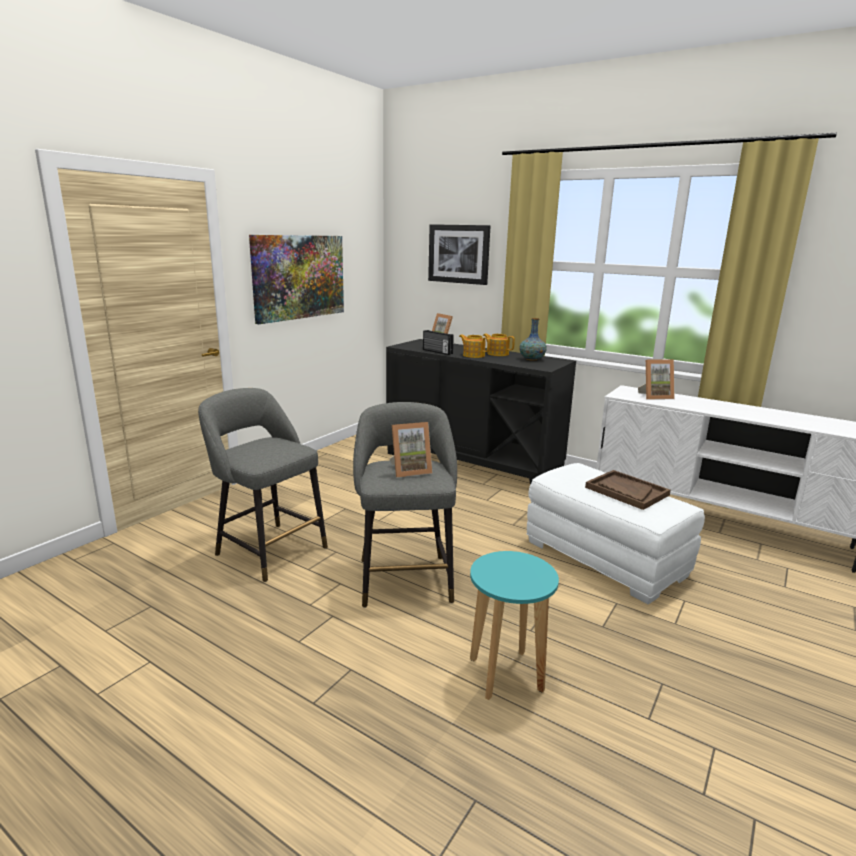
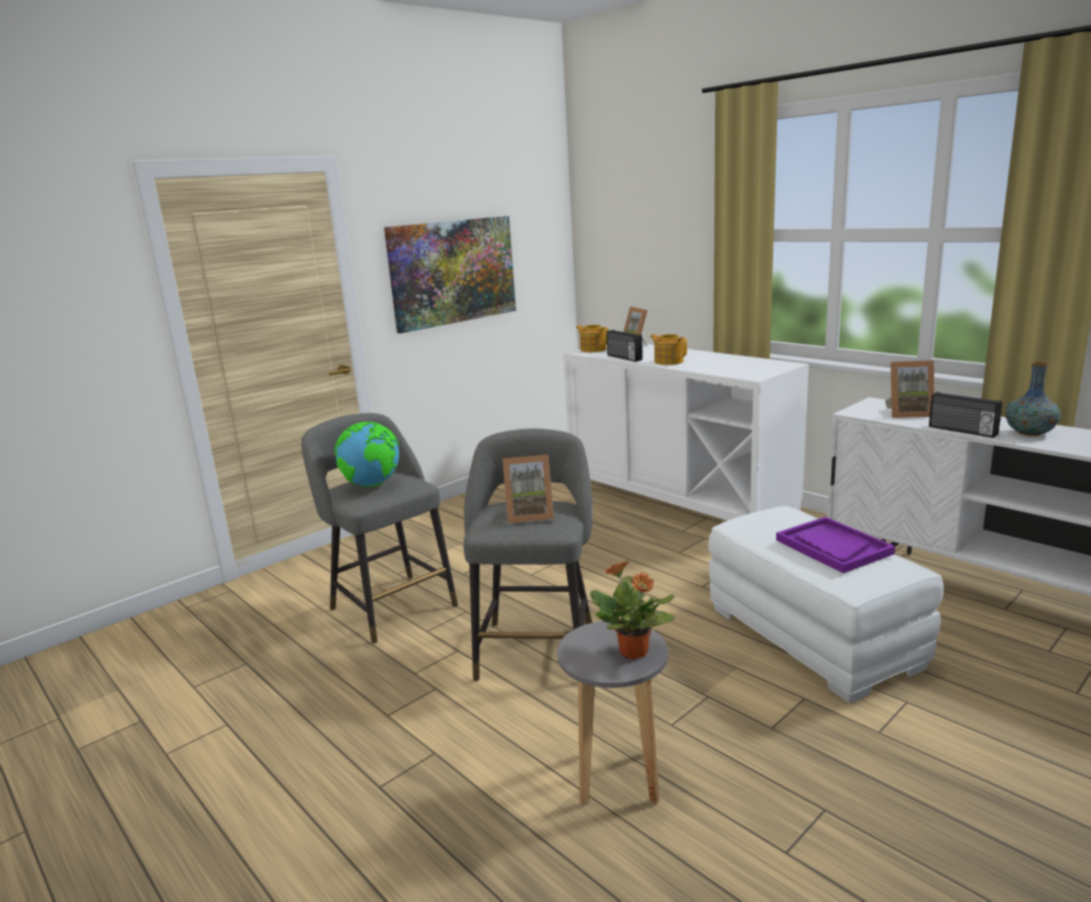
camera: 15 degrees right, 0 degrees up
(261, 448) = (373, 485): none -> globe
(459, 254) = (659, 227): picture -> none
(472, 463) = (679, 503): black cabinet -> white cabinet
(497, 354) = (703, 358): teapot -> teapot (593, 349)
(506, 675) = (617, 778): turquoise stool -> grey stool
(531, 359) = (745, 364): vase -> vase (1029, 433)
(532, 575) = (634, 652): none -> potted plant
(626, 491) = (833, 547): brown tray -> purple tray
(697, 409) = (962, 431): none -> radio

